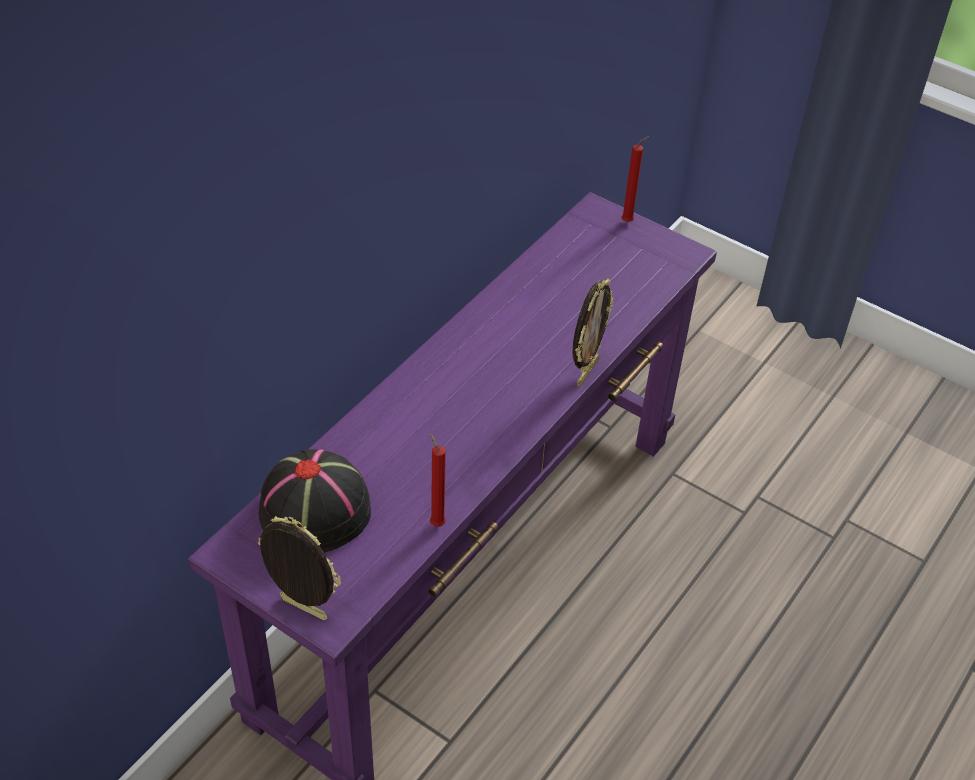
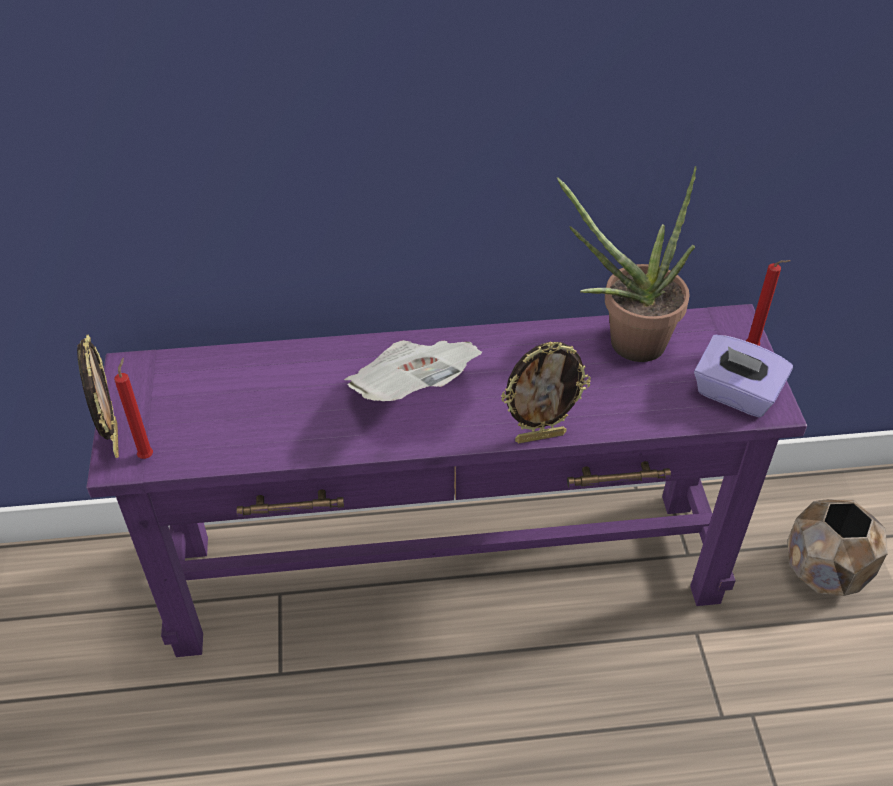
camera: 50 degrees right, 0 degrees up
(316, 509) = (216, 383): black hat -> none
(436, 522) = (273, 455): red candle -> red candle (147, 455)
(464, 405) = (412, 391): none -> newspaper
(552, 272) = (624, 343): none -> potted plant
(657, 260) = (735, 395): none -> purple tissue box
(698, 373) = (826, 572): none -> brown planter

